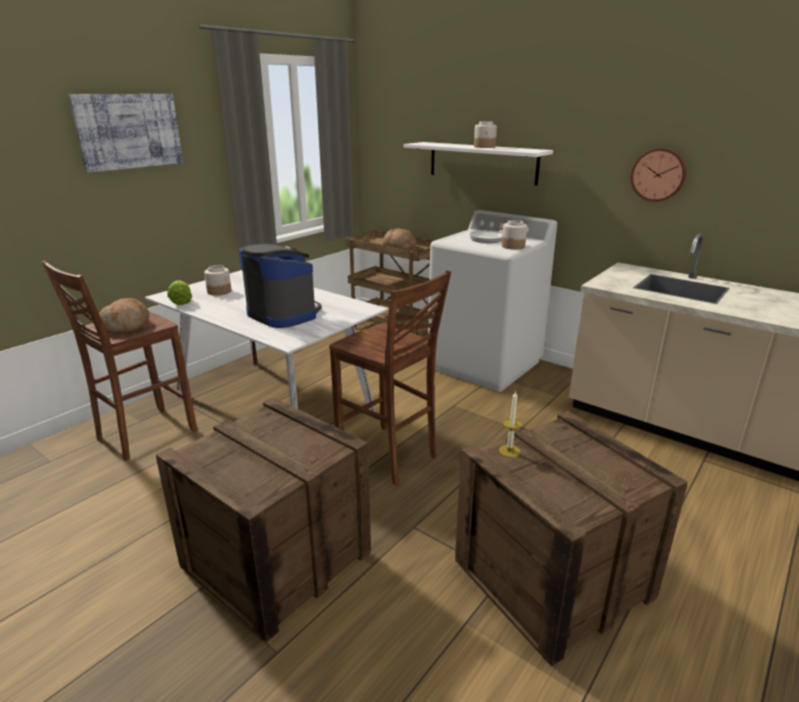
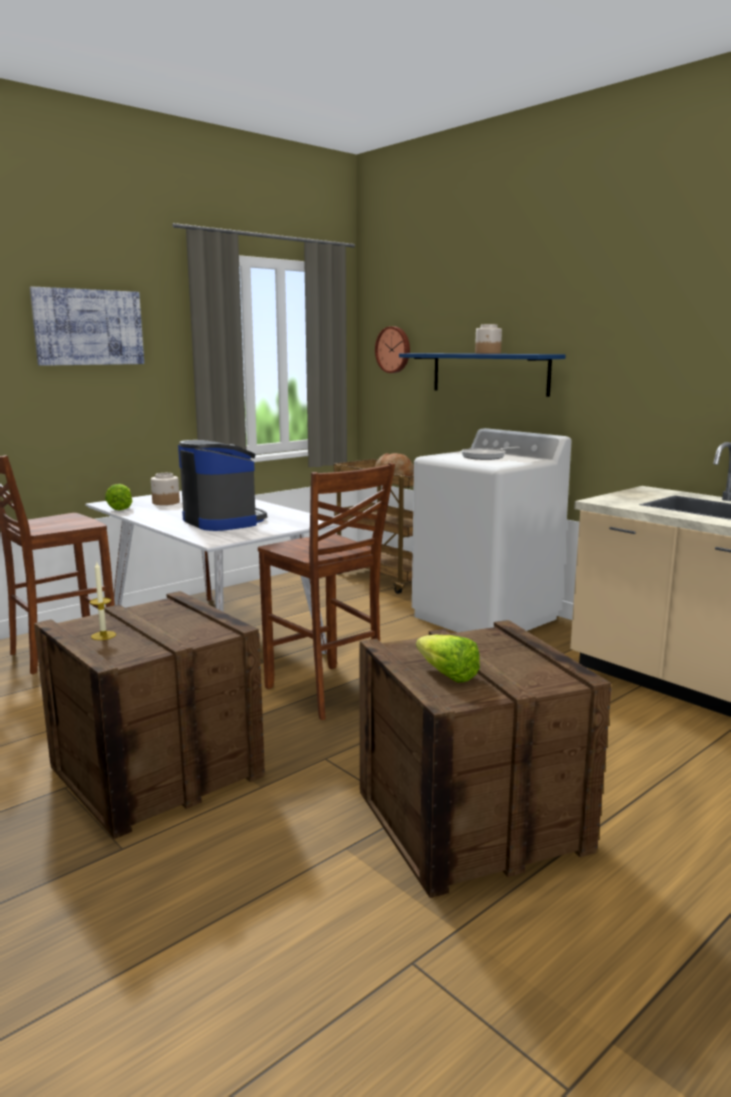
camera: 10 degrees right, 10 degrees down
(126, 326) = (54, 524): bread -> none
(482, 162) = (489, 373): white shelf -> blue shelf
(509, 451) = (416, 647): candle -> candle (103, 635)
(513, 246) = (509, 462): jar -> none
(549, 482) = (444, 673): none -> lettuce
(659, 174) = (684, 376): wall clock -> wall clock (394, 349)

